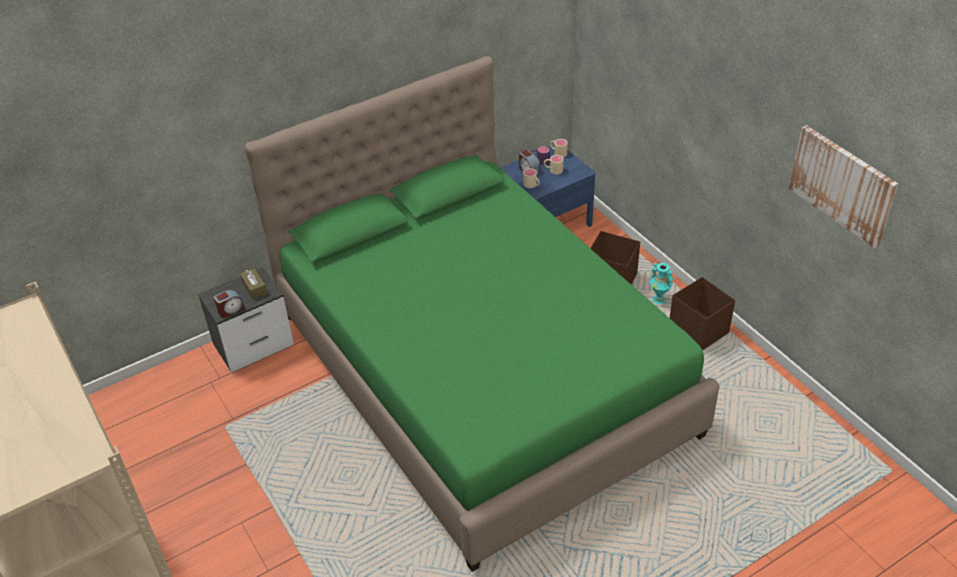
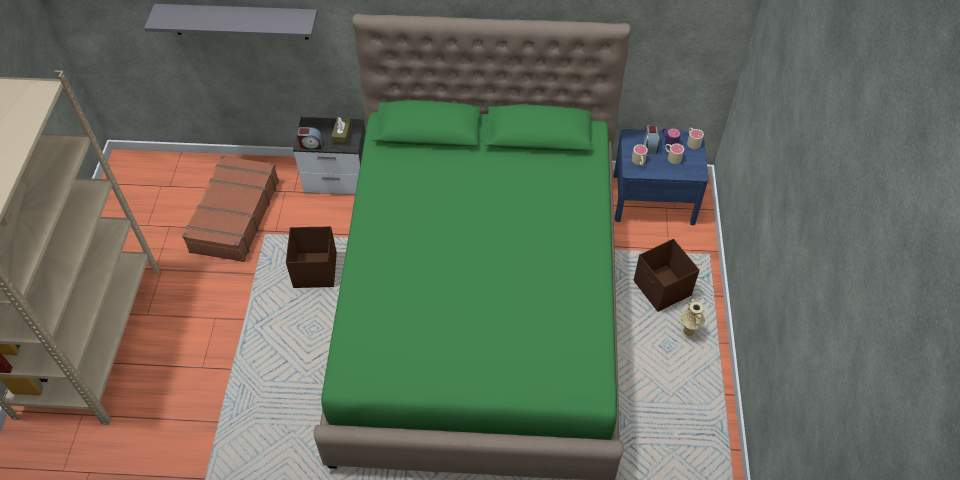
camera: 35 degrees right, 10 degrees up
(119, 205) = (239, 21): none -> grey shelf
(177, 429) = (234, 216): none -> brown suitcase
(659, 300) = (688, 332): turquoise vase -> beige vase
(698, 330) = (696, 382): brown storage box -> brown storage box (315, 270)
(842, 184) = (816, 351): picture -> none

